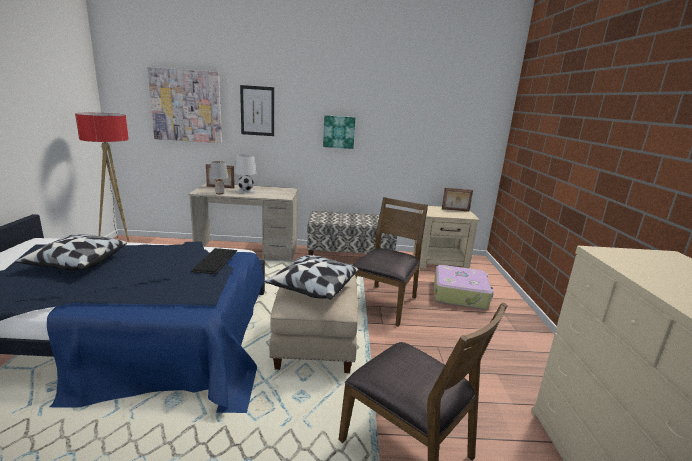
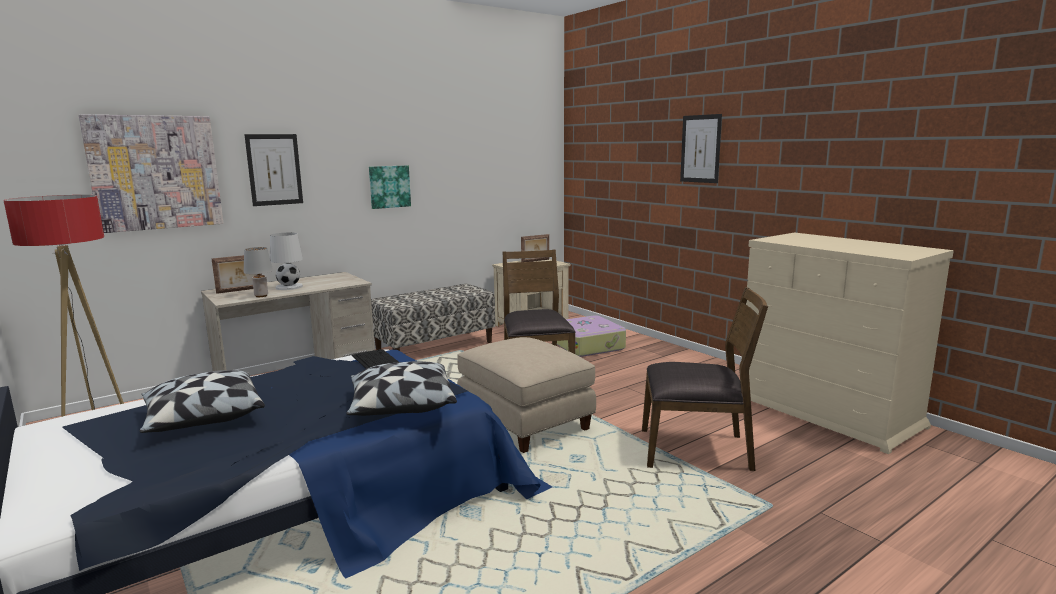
camera: 35 degrees left, 5 degrees down
(313, 288) = (527, 352): pillow -> pillow (401, 406)
(609, 128) = (700, 149): none -> picture

